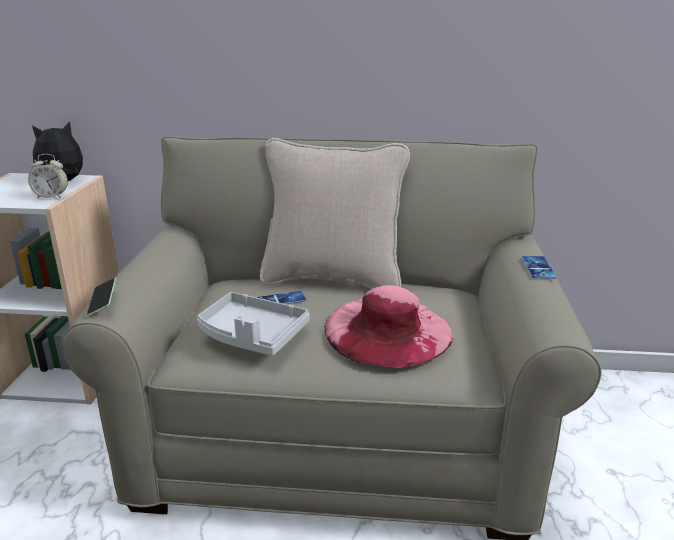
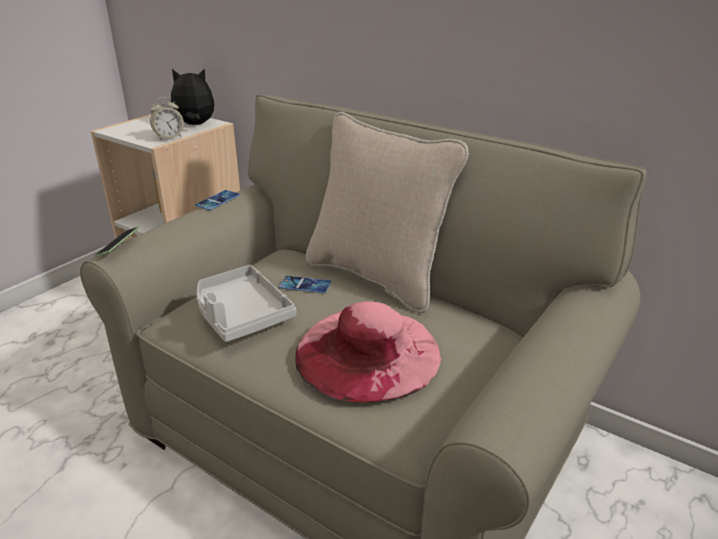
camera: 30 degrees right, 5 degrees up
(51, 197) = (169, 137): alarm clock -> alarm clock turned 60 degrees counterclockwise
(538, 267) = (573, 334): phone -> phone (217, 200)

